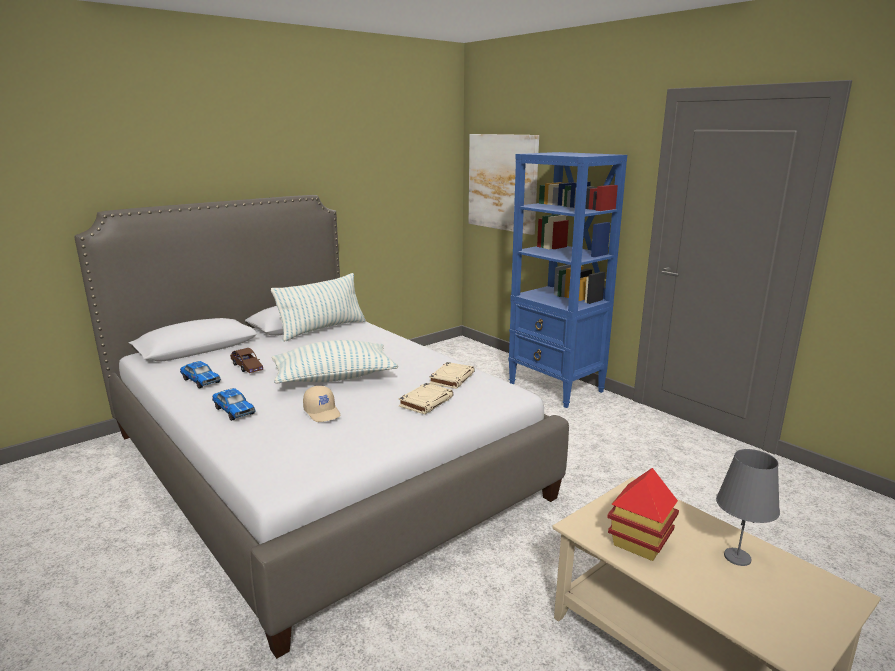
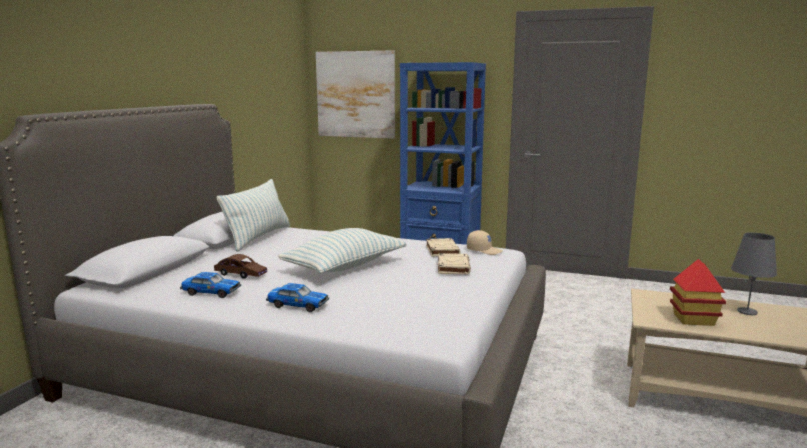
camera: 30 degrees left, 5 degrees down
(323, 412) = (387, 288): beige cap -> beige cap (484, 250)

